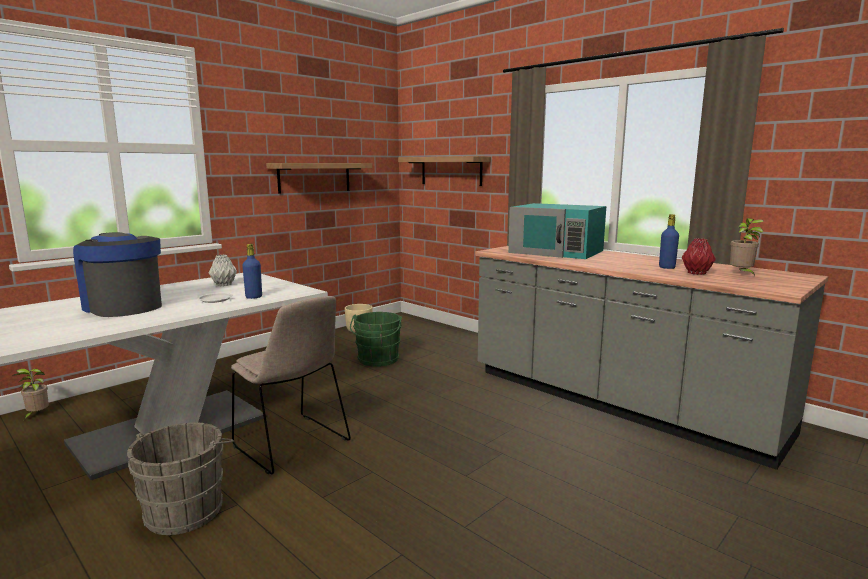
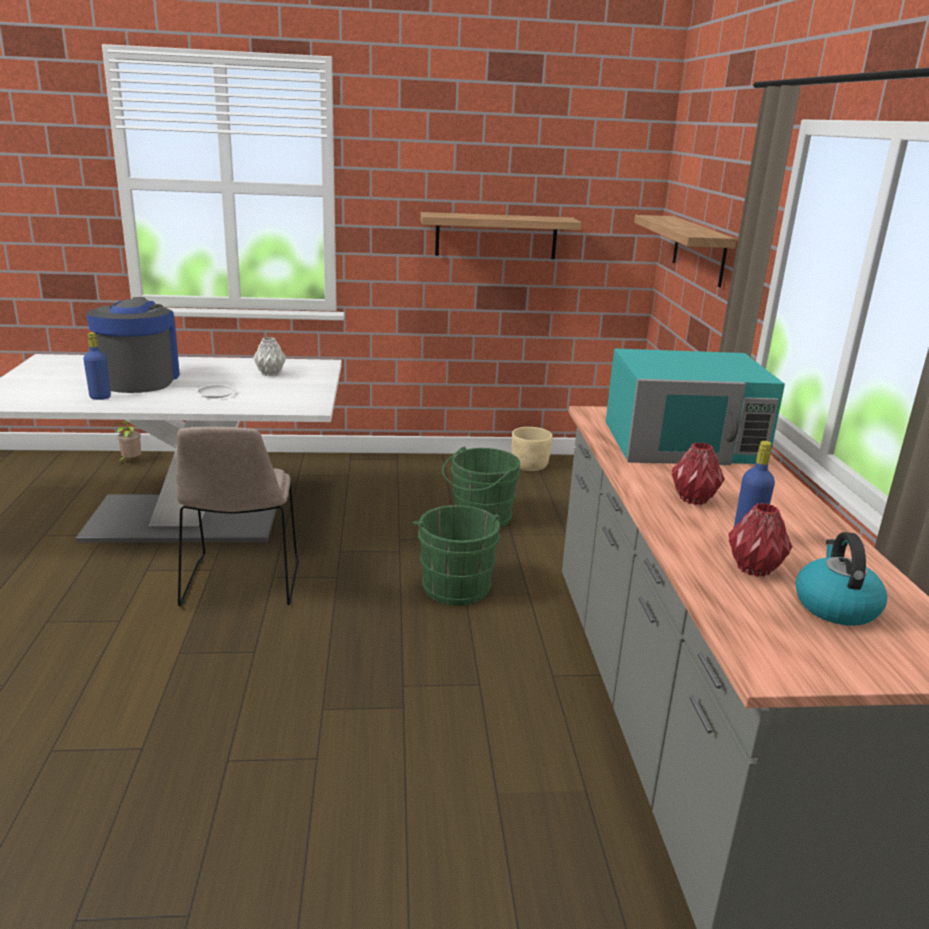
camera: 40 degrees right, 10 degrees up
(187, 509) = (87, 605): grey bucket -> none
(254, 297) = (252, 401): blue bottle -> blue bottle (100, 397)
(423, 392) = (455, 585): none -> green bucket
(557, 251) = (684, 442): turquoise microwave -> turquoise microwave turned 75 degrees counterclockwise
(617, 263) = (692, 499): none -> red vase
(741, 274) = (835, 606): potted plant -> kettle

